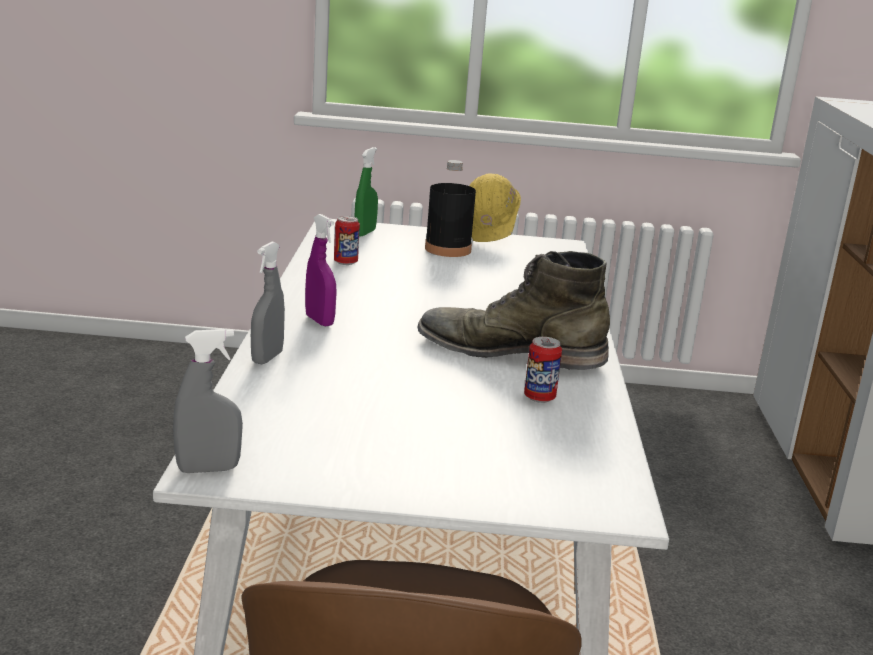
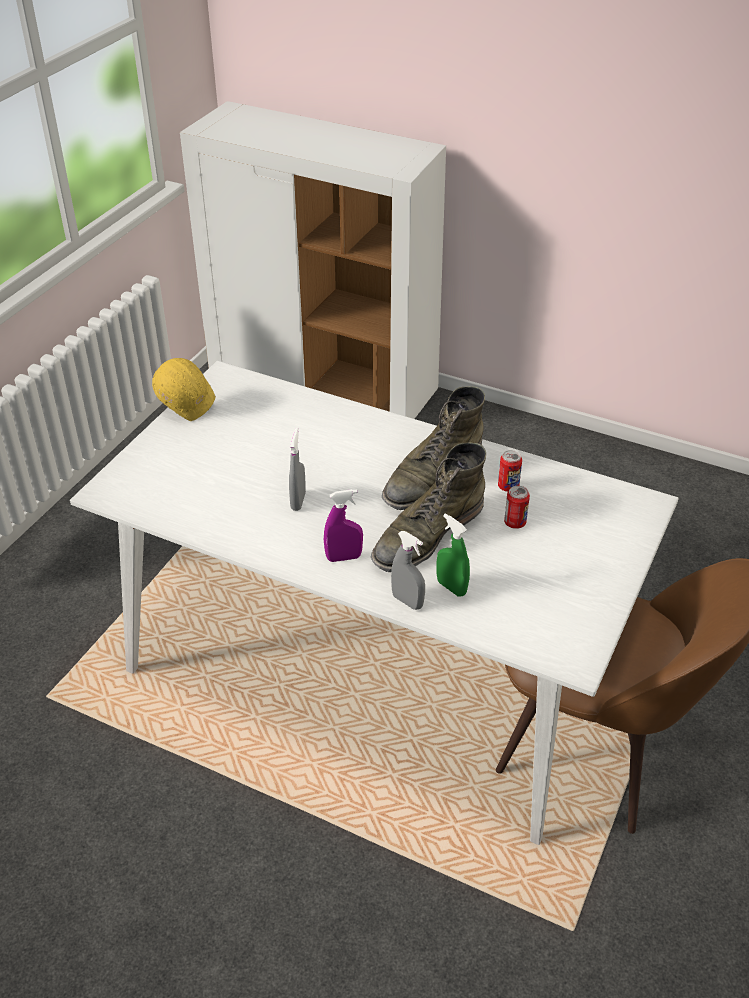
camera: 65 degrees left, 20 degrees up
(208, 469) = (573, 661): grey spray bottle -> grey spray bottle (298, 501)
(345, 262) = (213, 511): can -> can (515, 523)
(365, 233) = (137, 479): green spray bottle -> green spray bottle (451, 587)
(395, 358) = (427, 534): none -> green boot
(448, 249) = (206, 442): black bottle -> none

